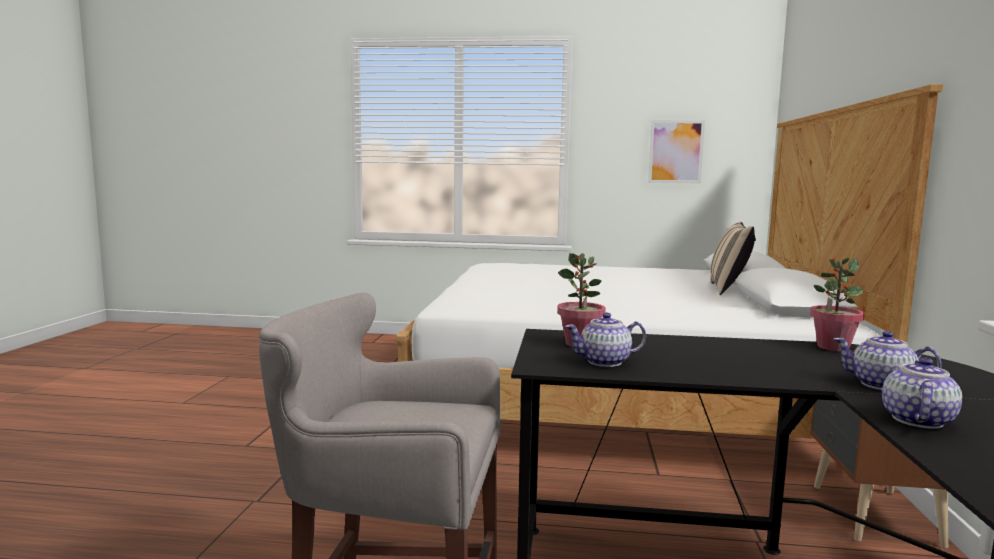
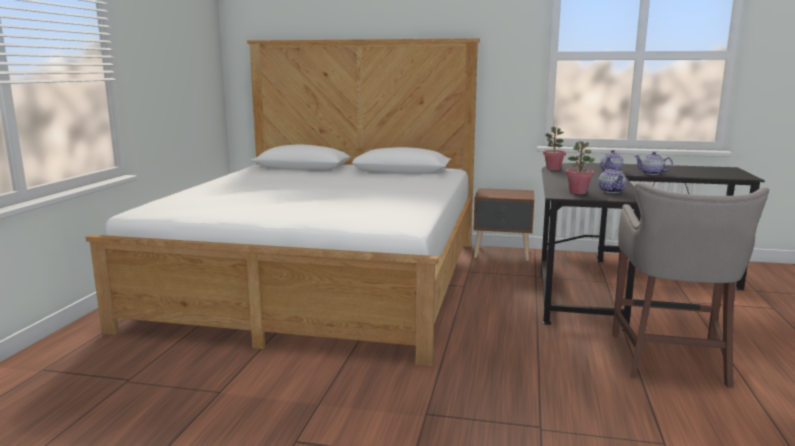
camera: 85 degrees left, 5 degrees up
(676, 152) = (180, 63): picture -> none
(729, 289) = (345, 172): beige pillow -> none

